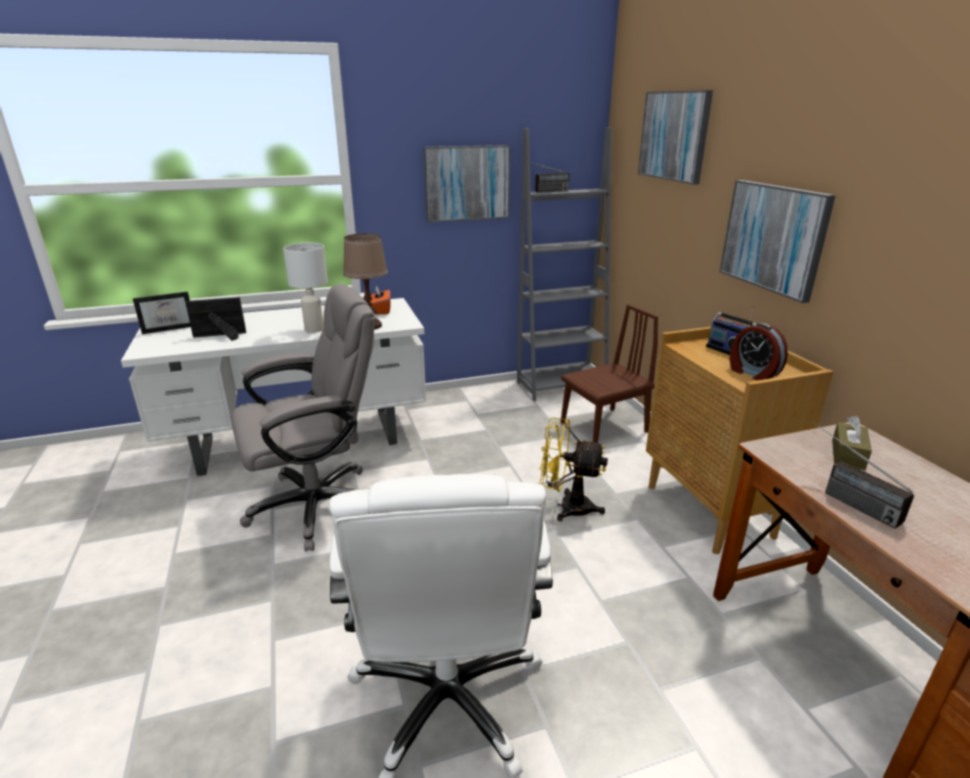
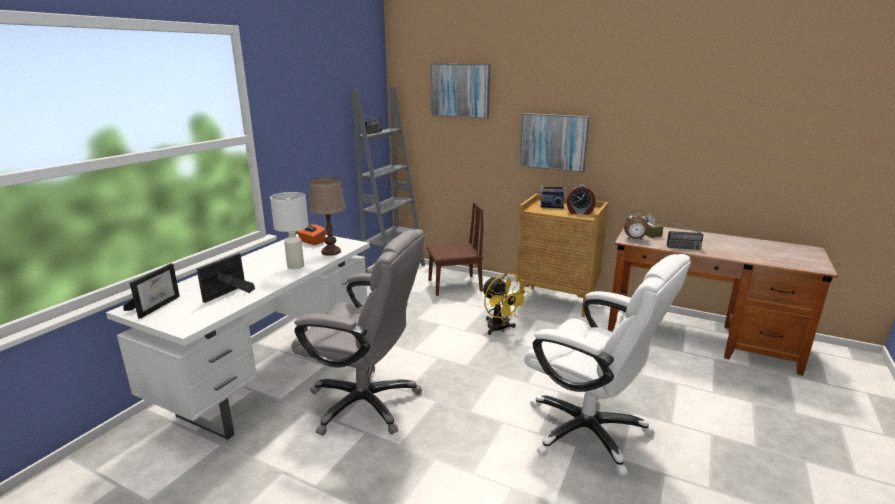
camera: 45 degrees left, 5 degrees down
(316, 505) = (364, 402): grey office chair -> grey office chair turned 90 degrees clockwise
(467, 183) = (323, 133): picture -> none
(566, 506) = (500, 329): yellow fan -> yellow fan turned 90 degrees counterclockwise
(603, 427) = (454, 285): brown chair -> brown chair turned 60 degrees clockwise
(791, 452) = (634, 239): none -> alarm clock

